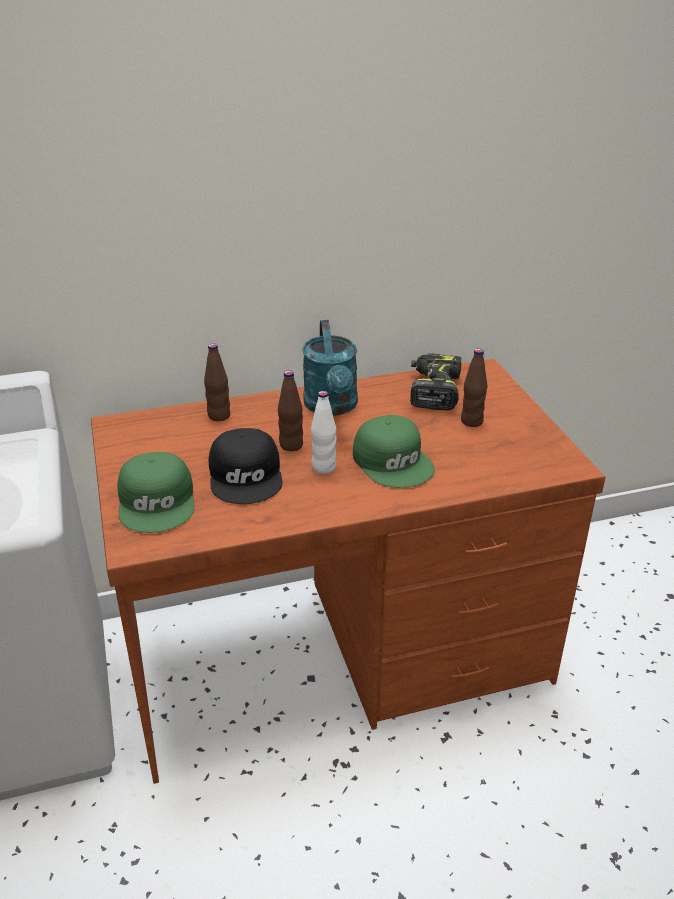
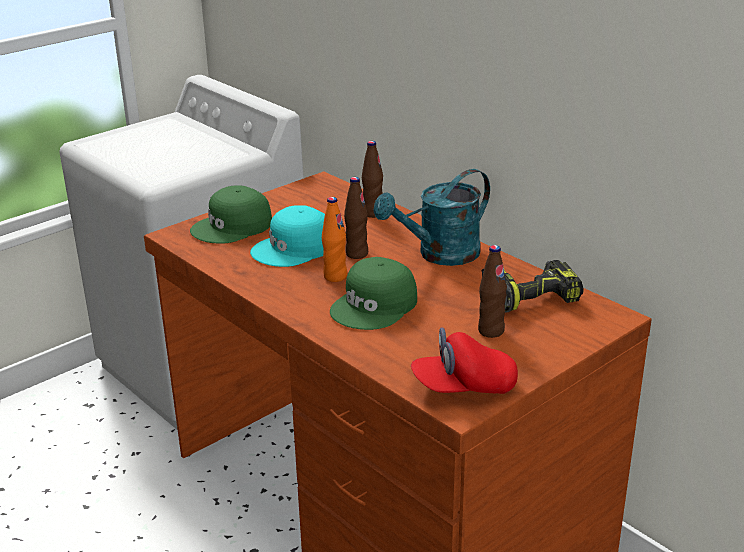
camera: 65 degrees right, 5 degrees down
(247, 475) = (294, 248): black cap -> turquoise cap
(324, 467) = (335, 276): white bottle -> orange bottle
(544, 456) = (464, 387): none -> red cap

